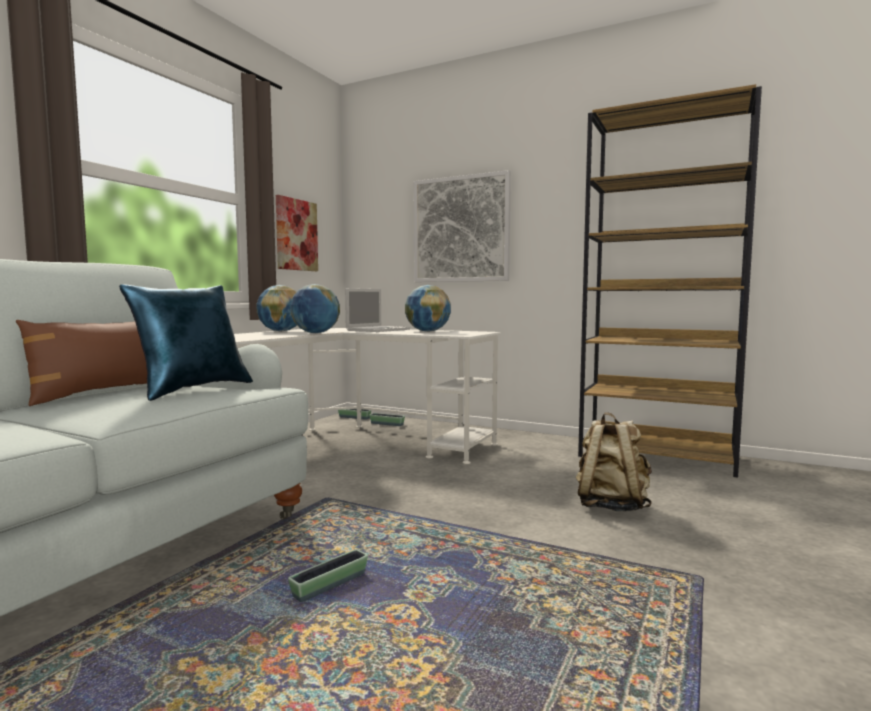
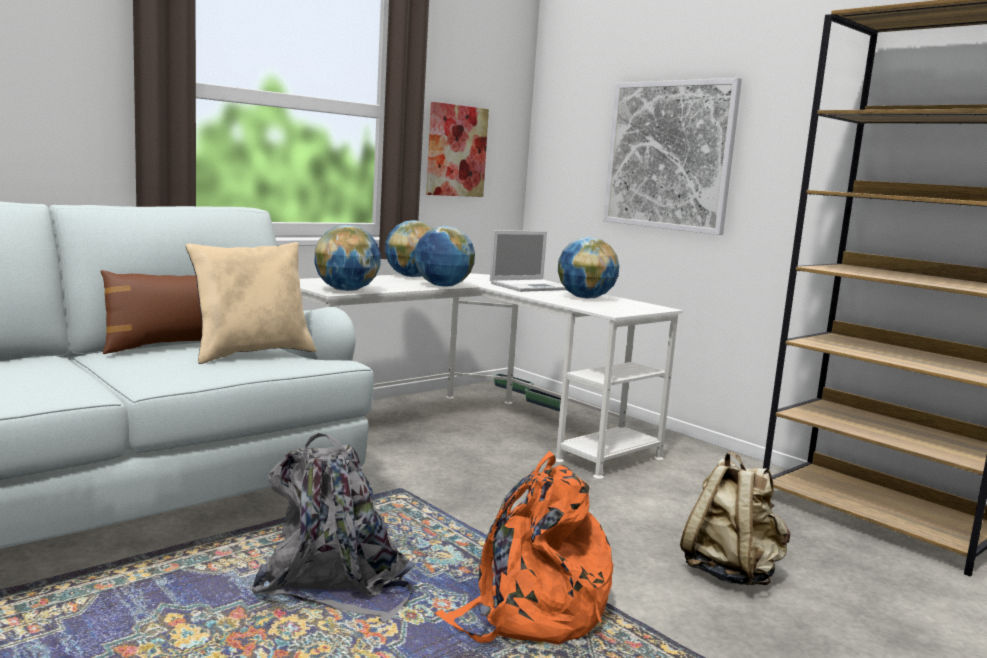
camera: 20 degrees right, 5 degrees up
(193, 390) = (252, 354): blue pillow -> beige pillow
(244, 339) = (346, 290): none -> globe
(330, 586) = (335, 583): planter -> grey backpack
(508, 566) = (530, 611): none -> orange backpack

